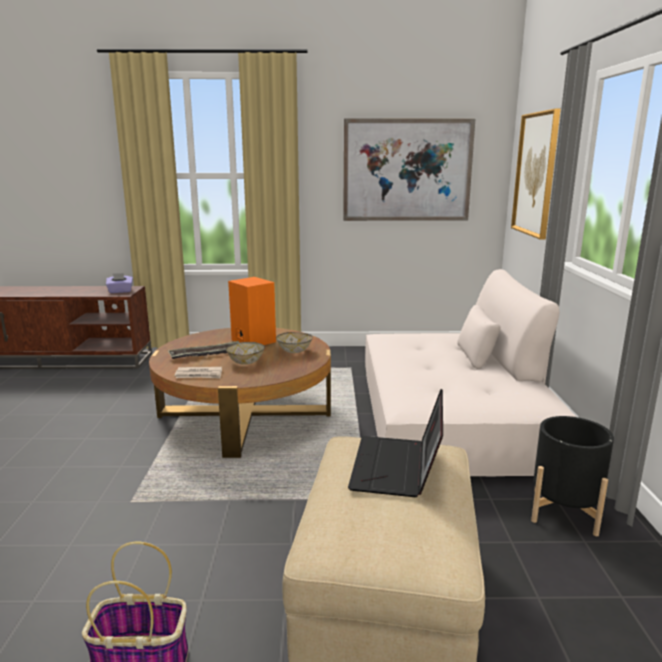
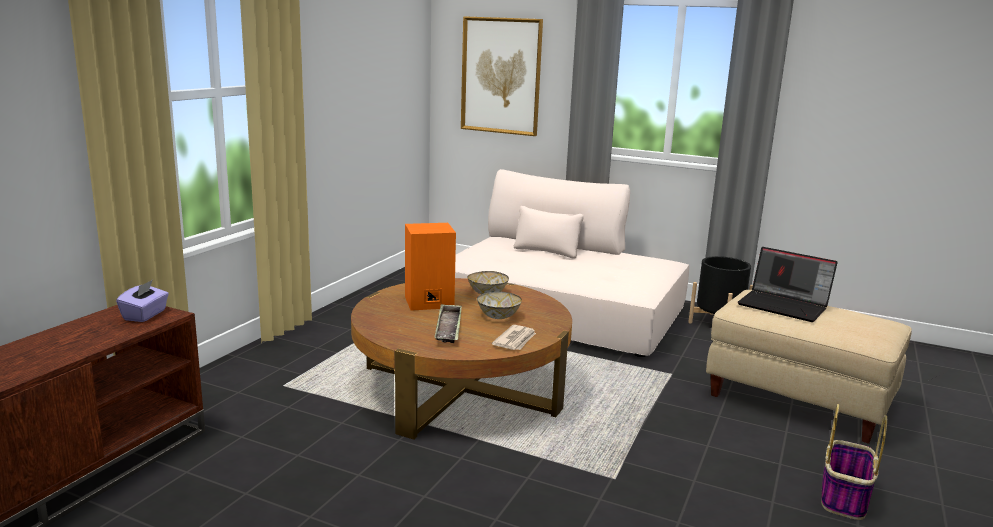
camera: 65 degrees left, 0 degrees up
(407, 170) = (370, 74): picture -> none

